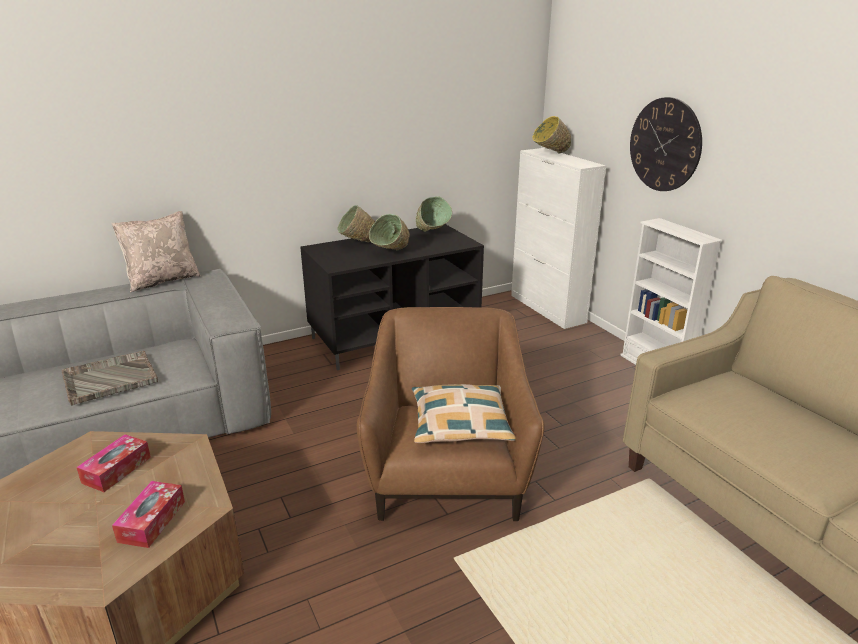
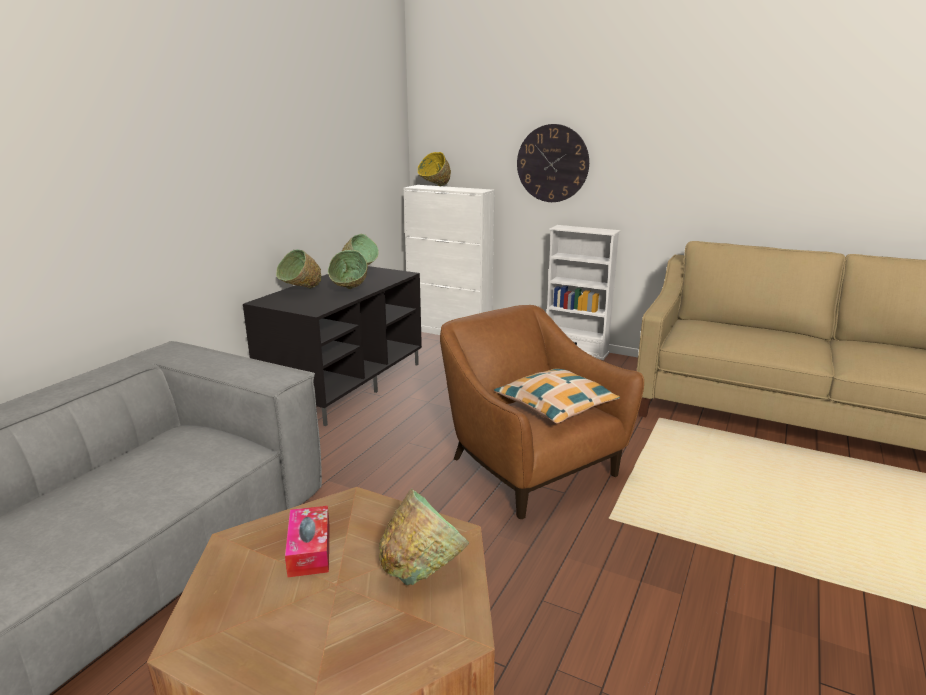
camera: 35 degrees left, 5 degrees down
(109, 379) = (143, 486): grey tray -> none
(152, 521) = (423, 569): tissue box -> green bowl
(163, 280) = (114, 365): beige pillow -> none

